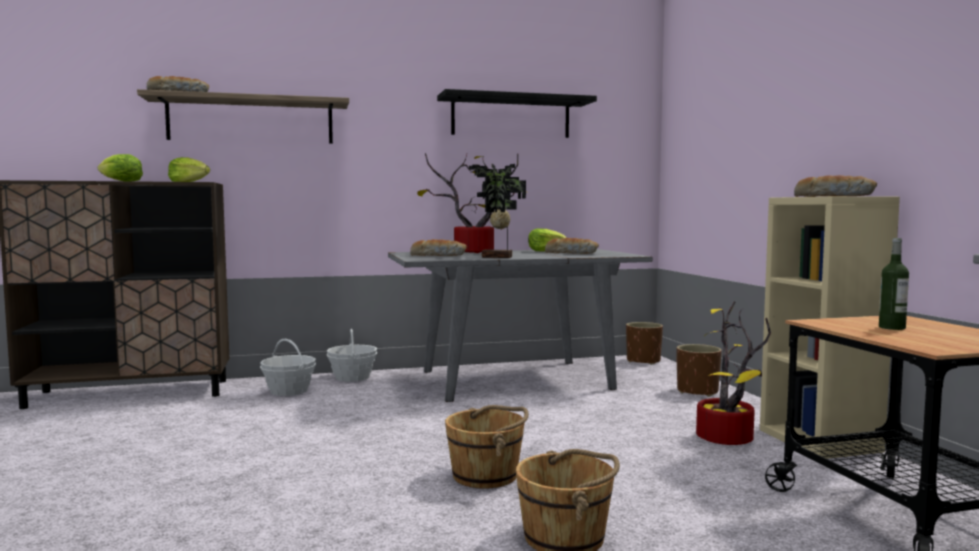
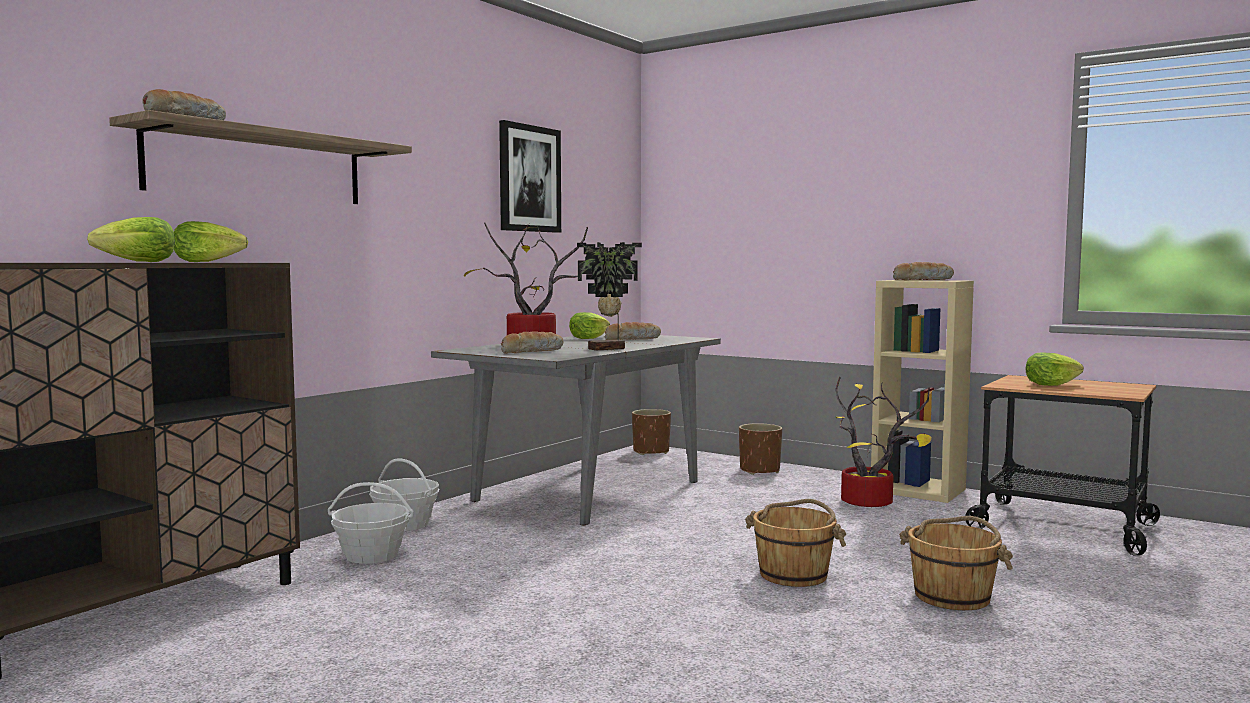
camera: 40 degrees left, 0 degrees up
(511, 117) = (529, 179): black shelf -> picture
(892, 327) = (1051, 384): bottle -> lettuce

